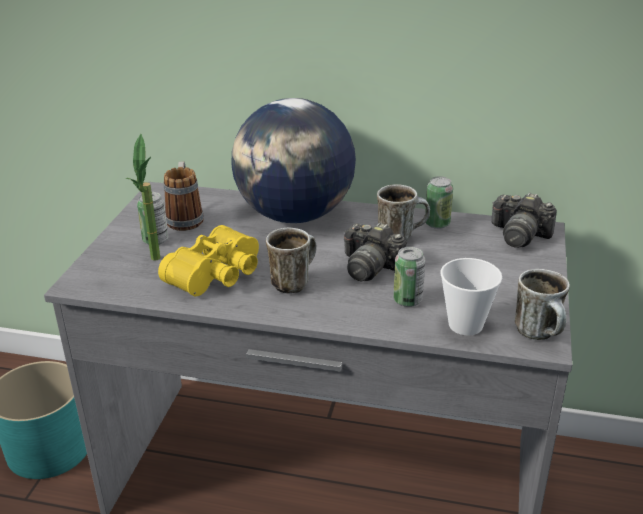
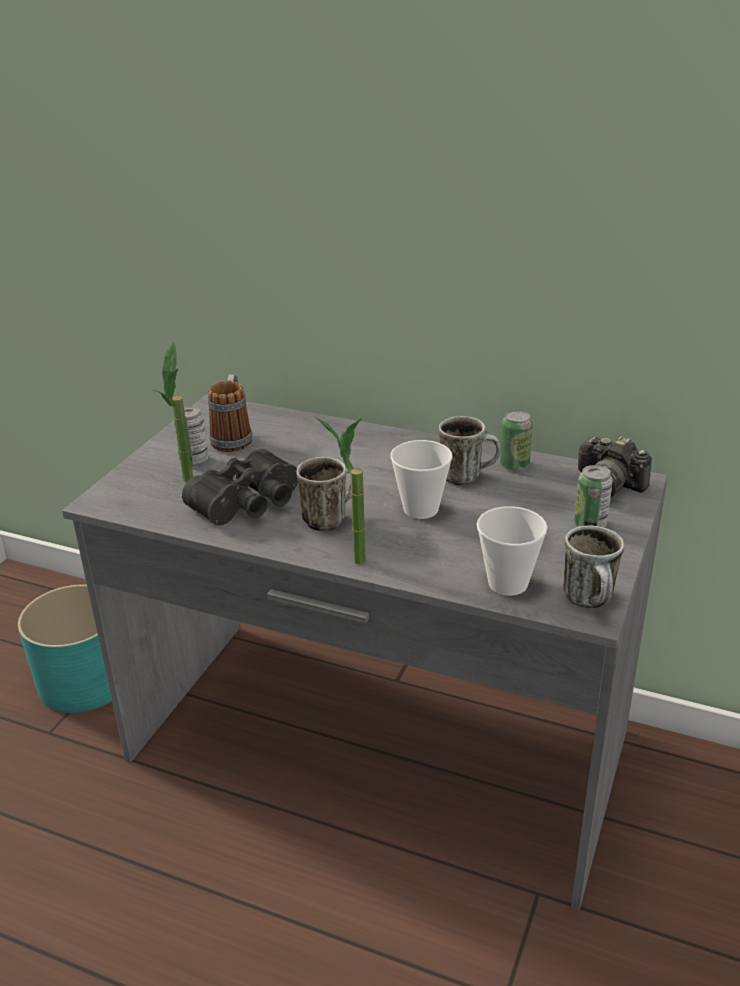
camera: 10 degrees right, 0 degrees up
(218, 275) = (250, 504): yellow binoculars -> black binoculars
(294, 216) = (353, 444): globe -> none
(321, 314) = (349, 557): none -> potted plant
(370, 267) = (421, 509): camera -> cup
(407, 300) = (451, 550): can -> can (590, 525)

